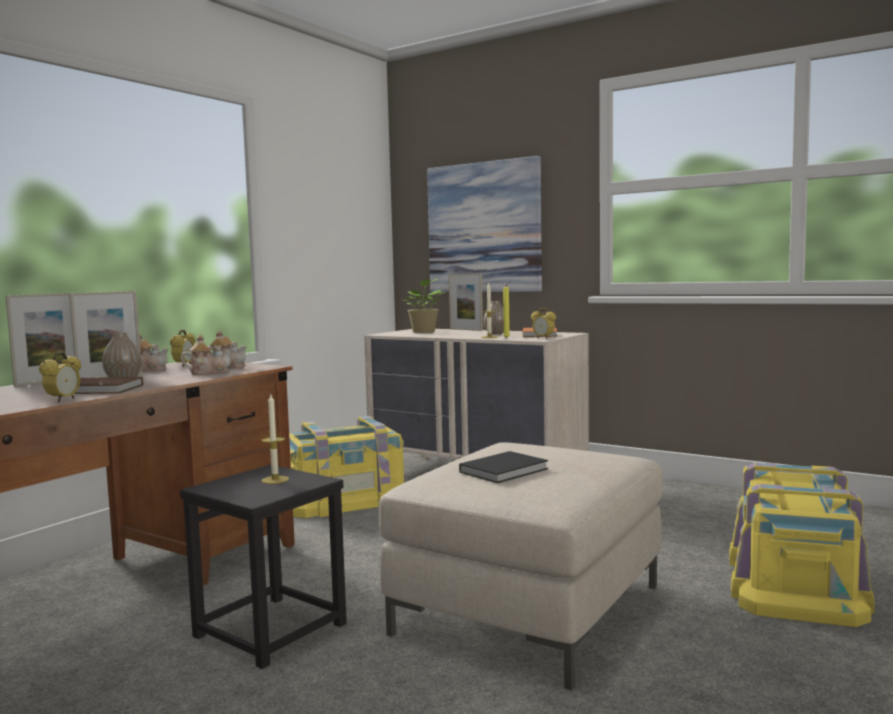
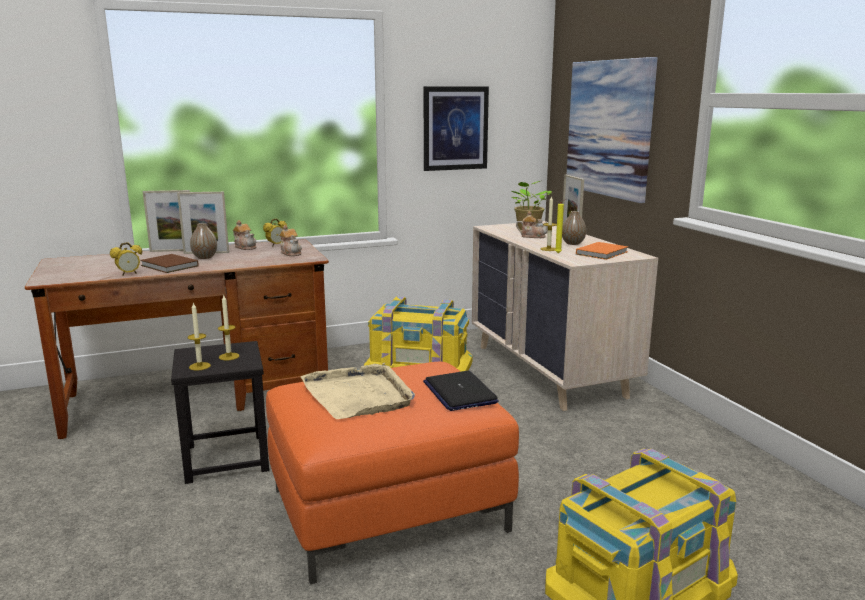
camera: 35 degrees right, 10 degrees up
(208, 373) = (262, 258): teapot -> teapot (532, 236)
(261, 493) = (199, 366): none -> candle
(320, 233) = (455, 128): none -> picture
(506, 470) = (359, 395): black book -> beige tray
(529, 609) = (388, 509): beige ottoman -> orange ottoman
(543, 338) = (585, 260): alarm clock -> none
(584, 451) = (459, 392): none -> laptop

